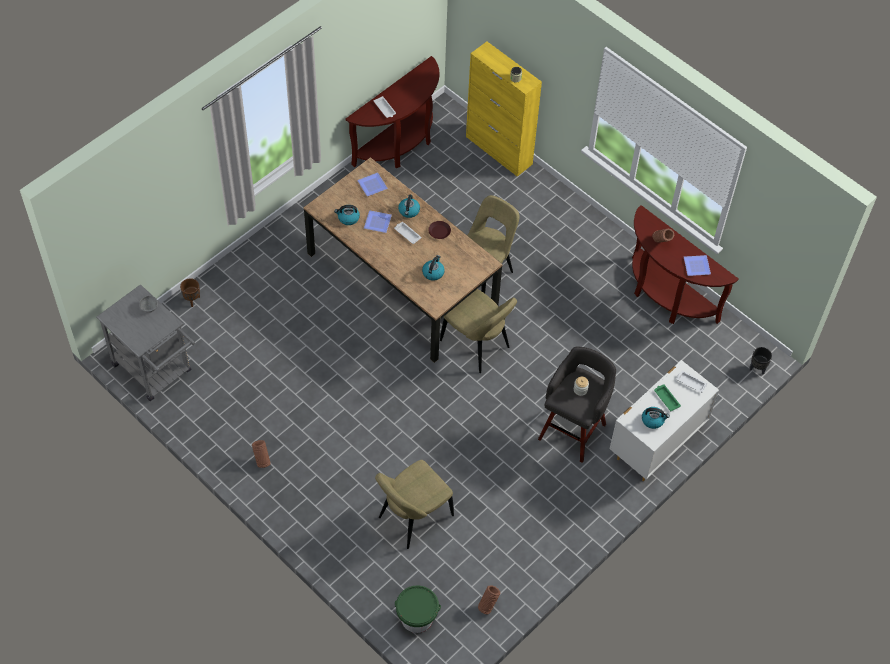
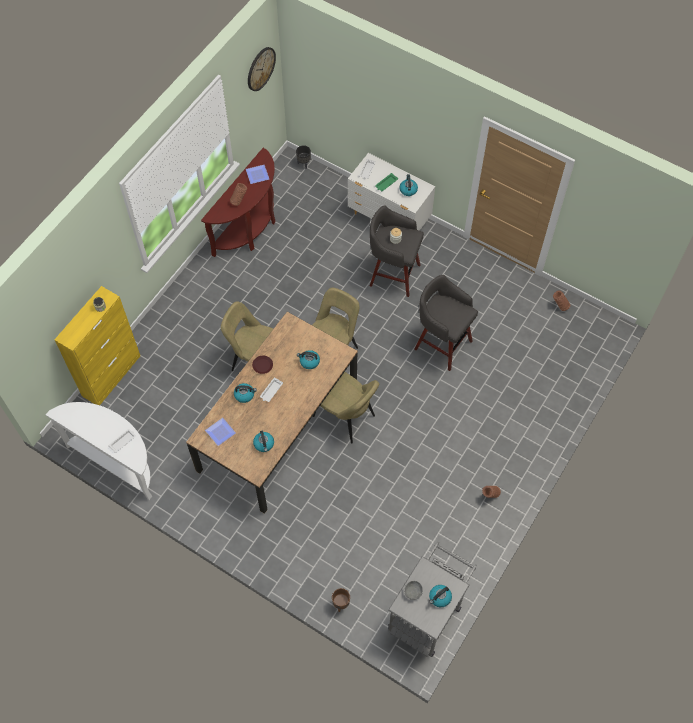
camera: 100 degrees left, 5 degrees up
(135, 328) = (439, 598): none -> kettle
(376, 223) = (264, 419): plate -> none
(400, 145) = (117, 461): brown console table -> white console table
(412, 518) = (505, 370): beige chair -> beige chair (346, 418)
(417, 617) = (586, 351): green bucket -> none
(465, 459) = (441, 344): none -> grey stool
(794, 228) = (260, 68): none -> wall clock

